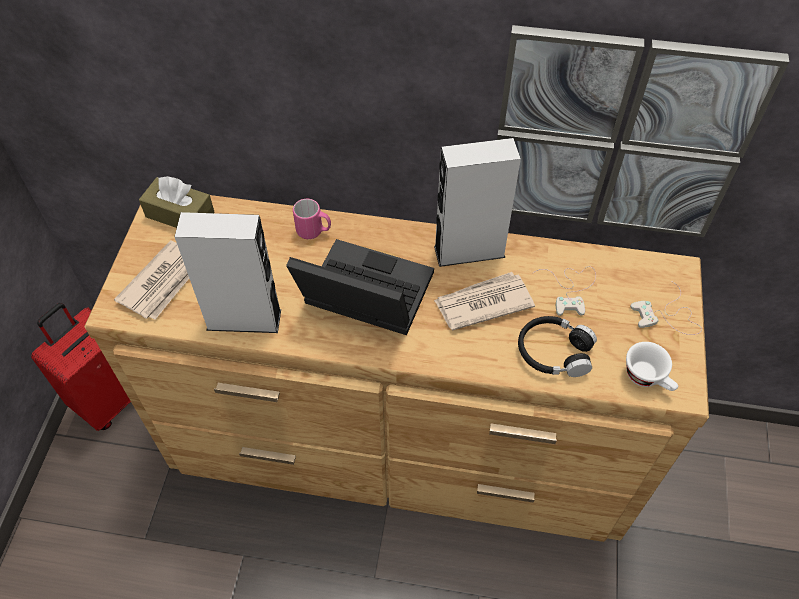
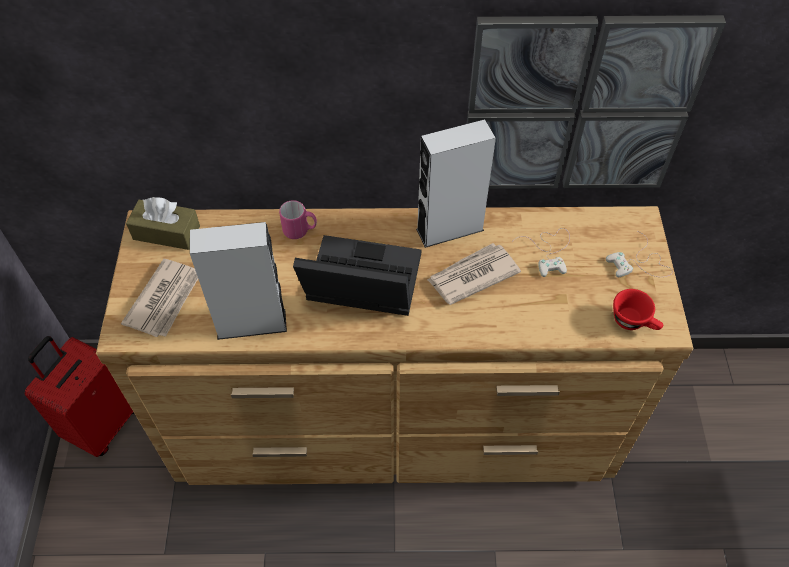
camera: 10 degrees left, 0 degrees up
(554, 352) = (546, 311): black headphones -> none
(648, 378) = (634, 322): white cup -> red cup

